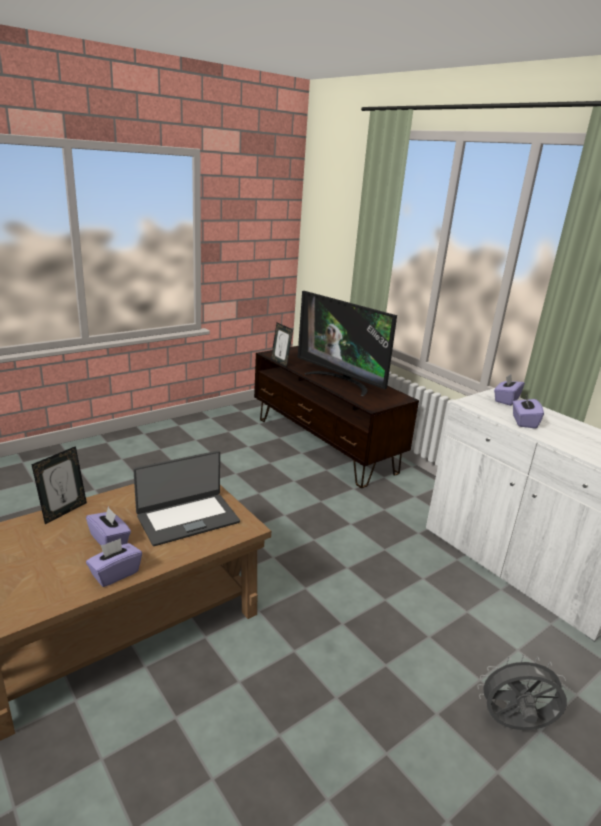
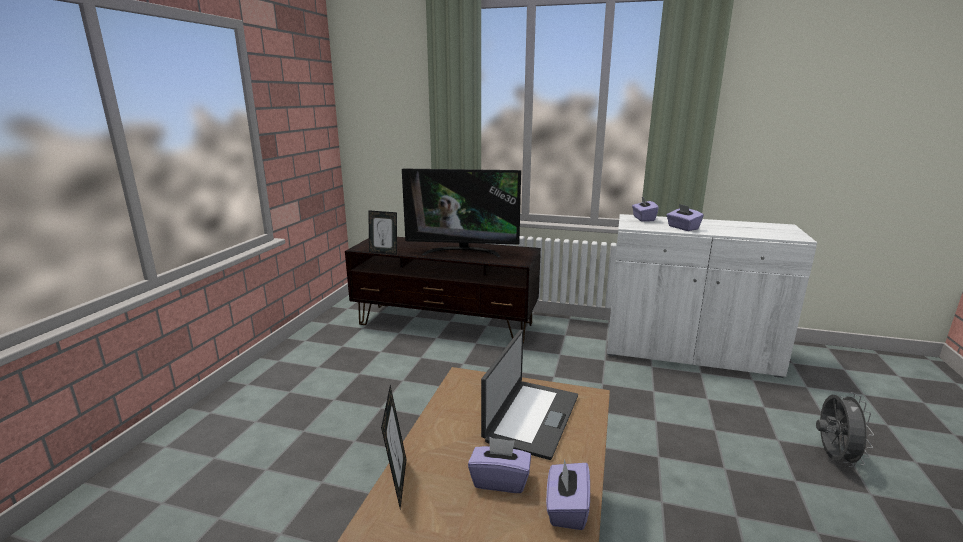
camera: 35 degrees left, 5 degrees down
(514, 725) = (832, 457): grey fan -> grey fan turned 135 degrees clockwise

